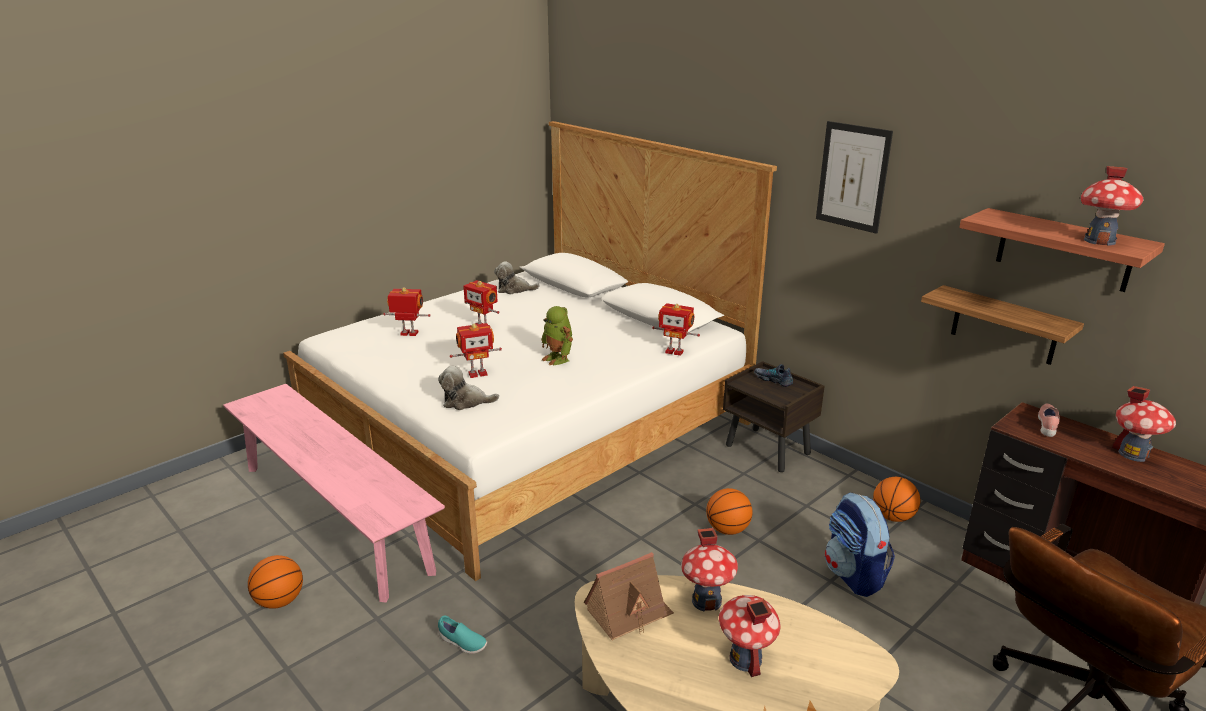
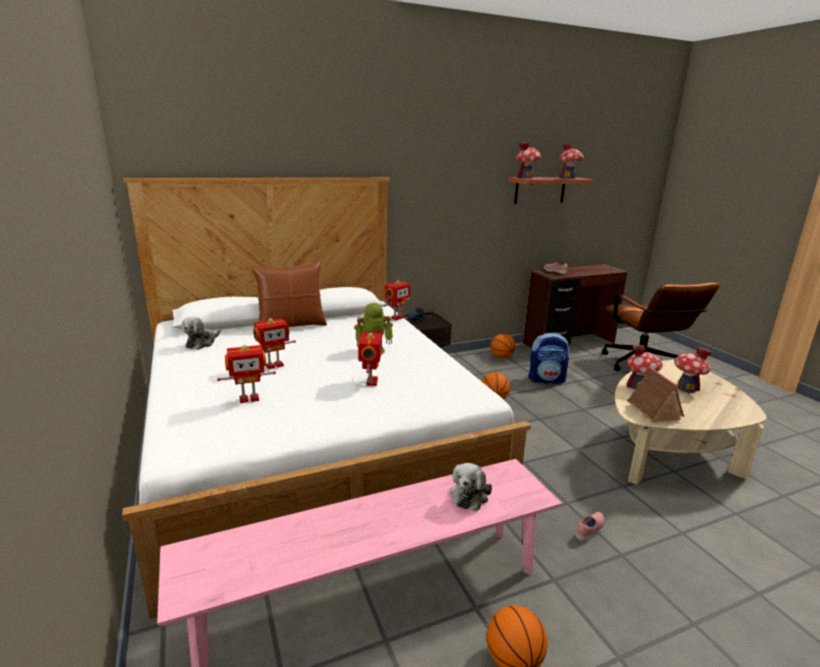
camera: 70 degrees left, 5 degrees down
(409, 334) = (249, 398): toy robot -> toy robot turned 135 degrees counterclockwise
(462, 643) = (590, 531): turquoise shoe -> pink shoe
(465, 402) = (423, 393): plush toy -> plush toy (469, 494)
(592, 309) = (291, 325): none -> brown pillow
(853, 177) = (438, 175): picture -> none
(1004, 325) = (520, 235): shelf -> none
(1133, 454) = (581, 269): toy house -> toy house (526, 177)

